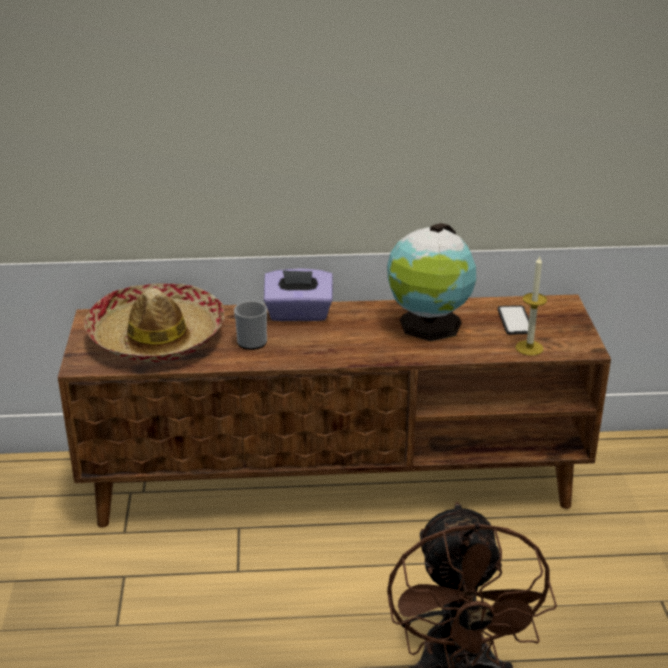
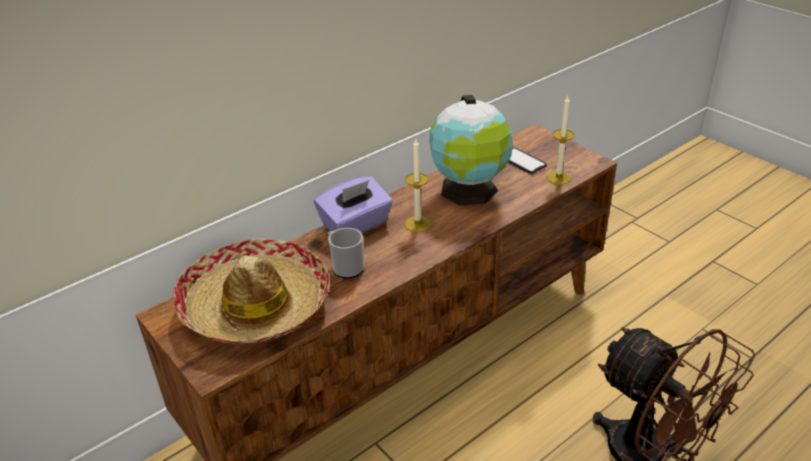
camera: 35 degrees left, 5 degrees up
(349, 333) = (417, 224): none -> candle

